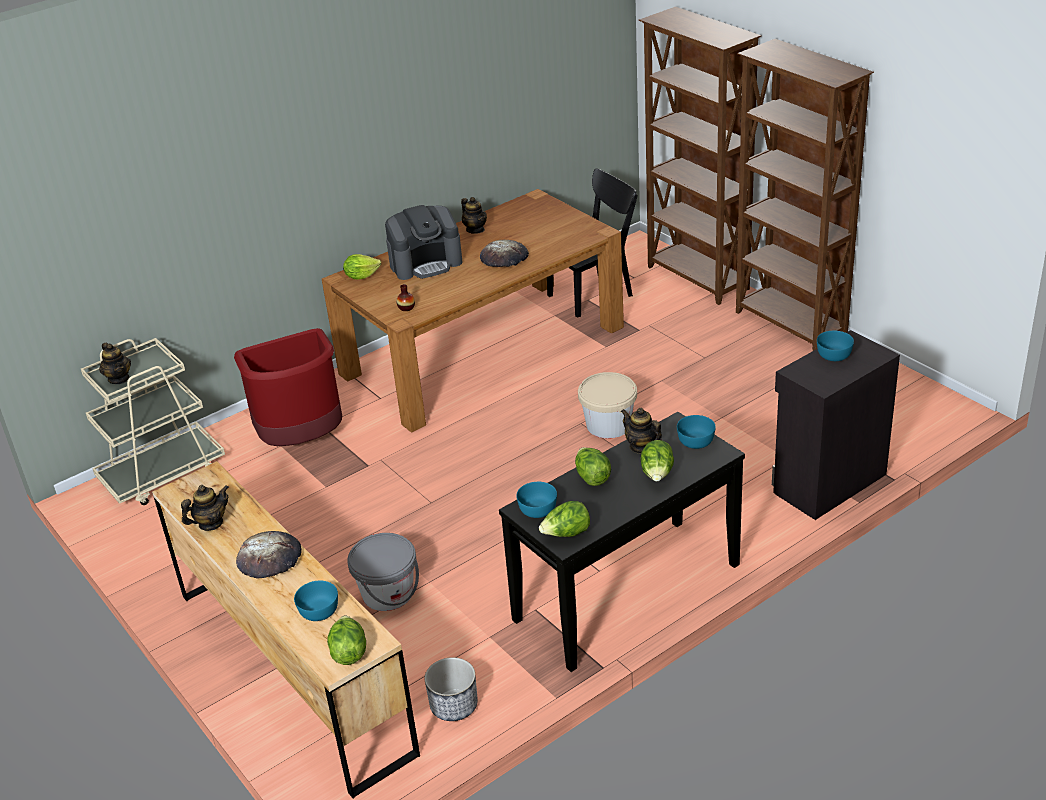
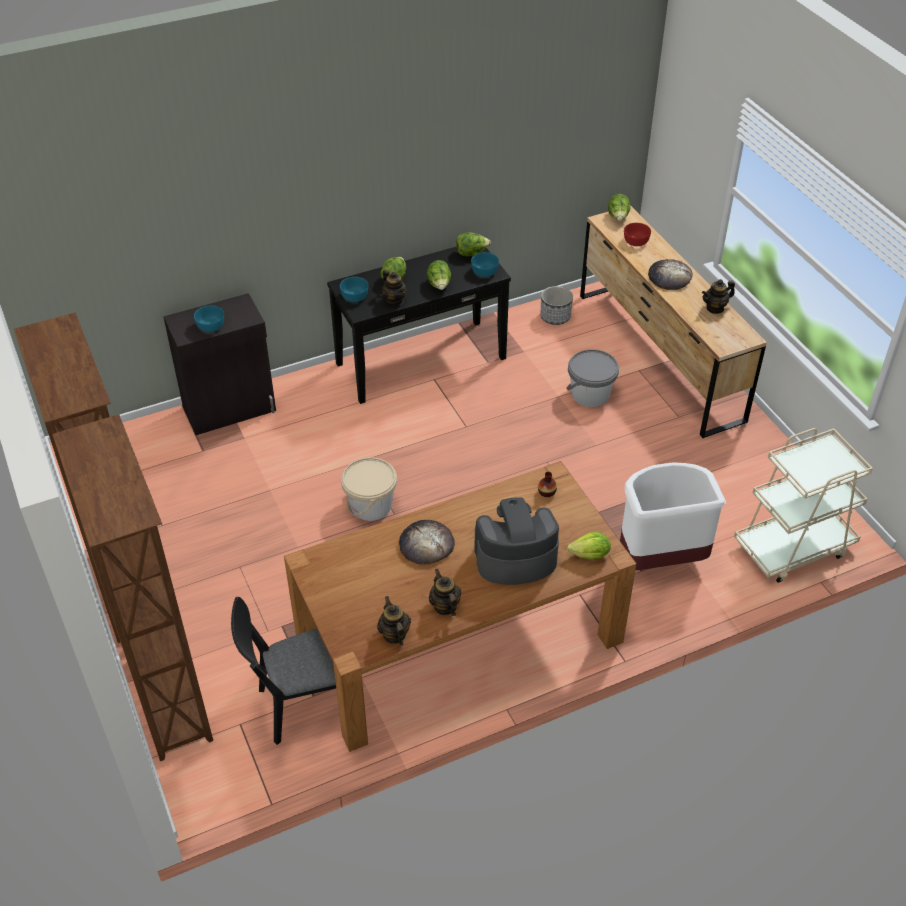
camera: 170 degrees left, 10 degrees up
(119, 379) = (830, 458): teapot -> teapot (394, 634)
(303, 439) = (659, 558): red trash can -> white trash can
(318, 610) = (636, 241): turquoise bowl -> red bowl

